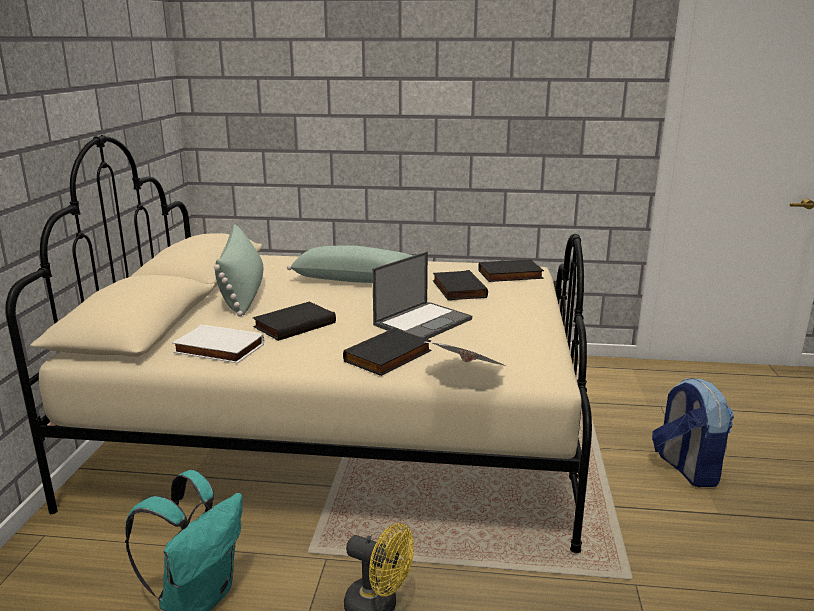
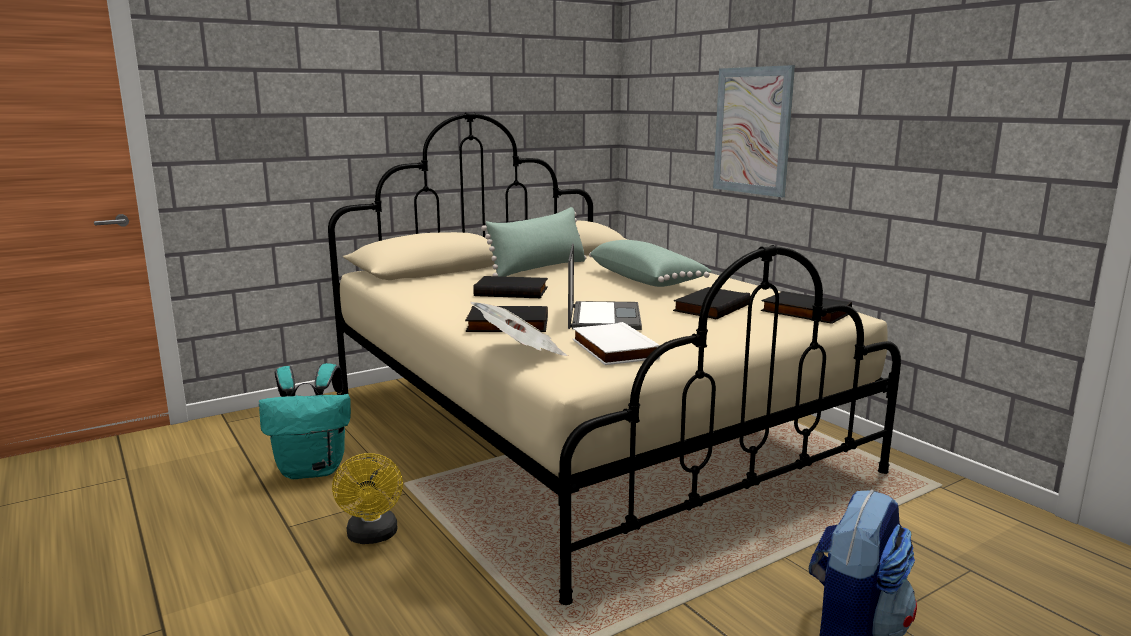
camera: 50 degrees right, 5 degrees down
(217, 349) = (430, 289): white book -> white book (612, 349)
(367, 130) = (752, 131): none -> picture
(423, 321) = (603, 316): laptop -> laptop turned 90 degrees counterclockwise

